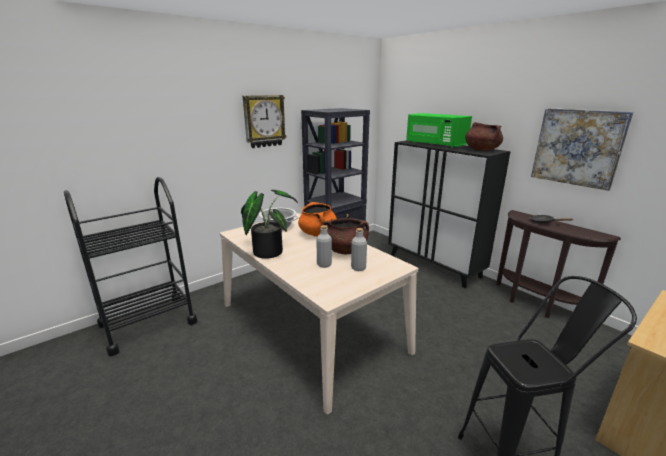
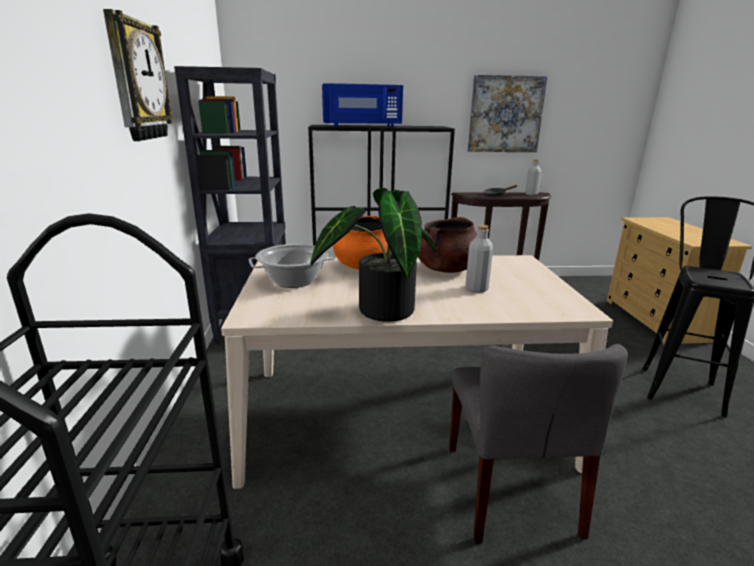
camera: 55 degrees left, 0 degrees up
(284, 384) = (511, 489): none -> grey chair
(358, 268) = (506, 276): grey bottle -> grey bottle (531, 194)
(434, 144) = (362, 126): green microwave -> blue microwave
(481, 150) = (423, 126): brown cooking pot -> none

